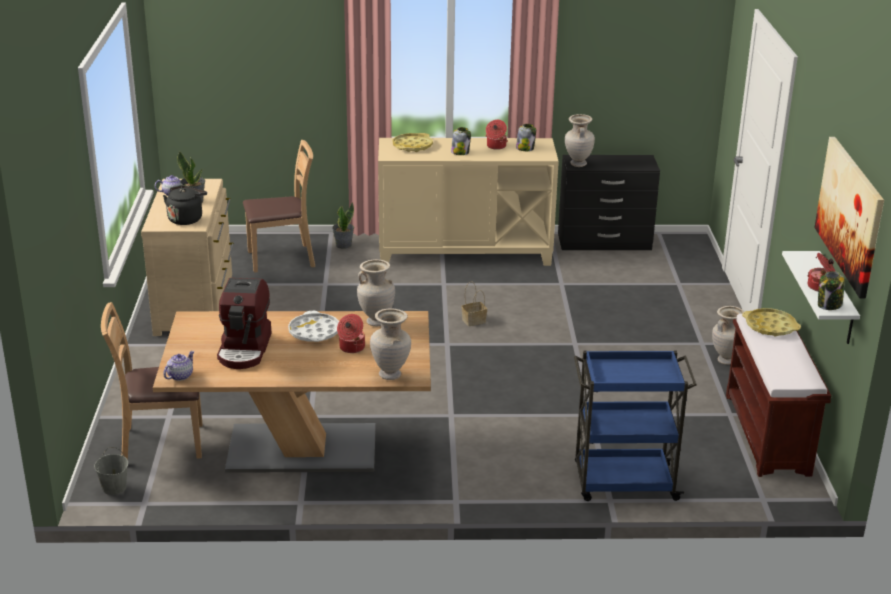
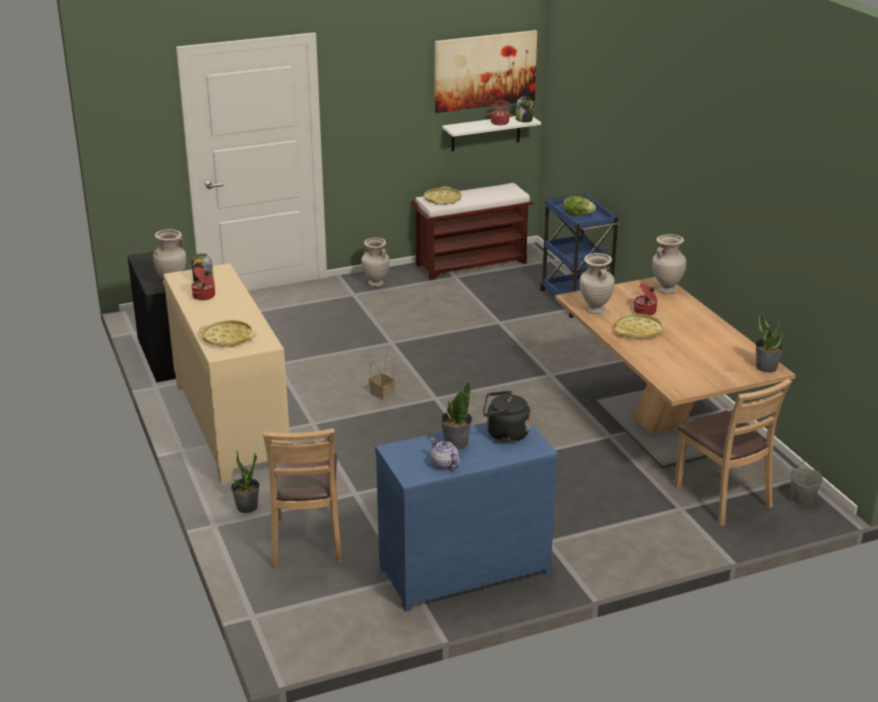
camera: 110 degrees left, 0 degrees up
(180, 376) = (766, 367): teapot -> potted plant
(196, 305) = (461, 567): beige dresser -> blue dresser
(245, 349) = (696, 352): coffee machine -> none
(282, 258) = (307, 541): brown chair -> brown chair turned 150 degrees counterclockwise
(314, 332) = (638, 330): white tray -> yellow tray
(460, 152) = (233, 310): jar -> none
(633, 370) = (577, 214): none -> lettuce

